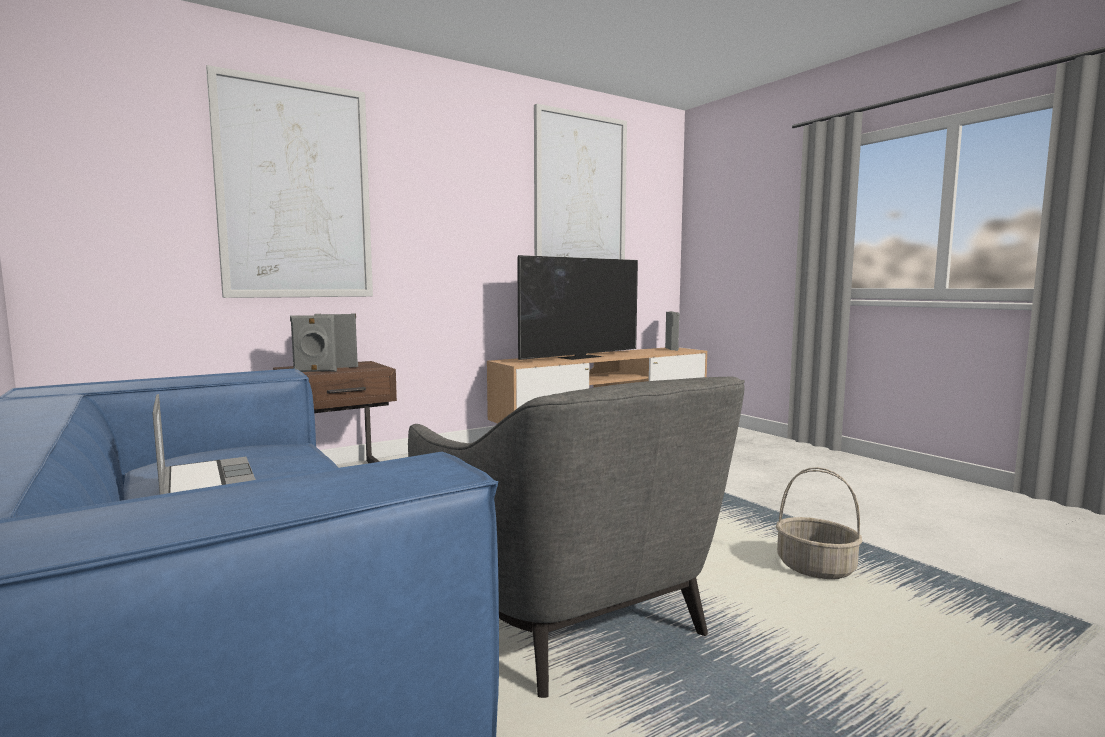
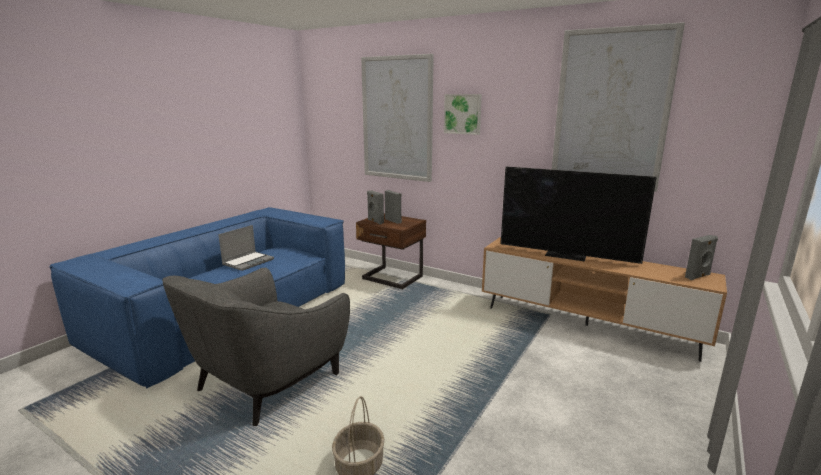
camera: 65 degrees right, 10 degrees up
(417, 190) = (463, 114): none -> picture

